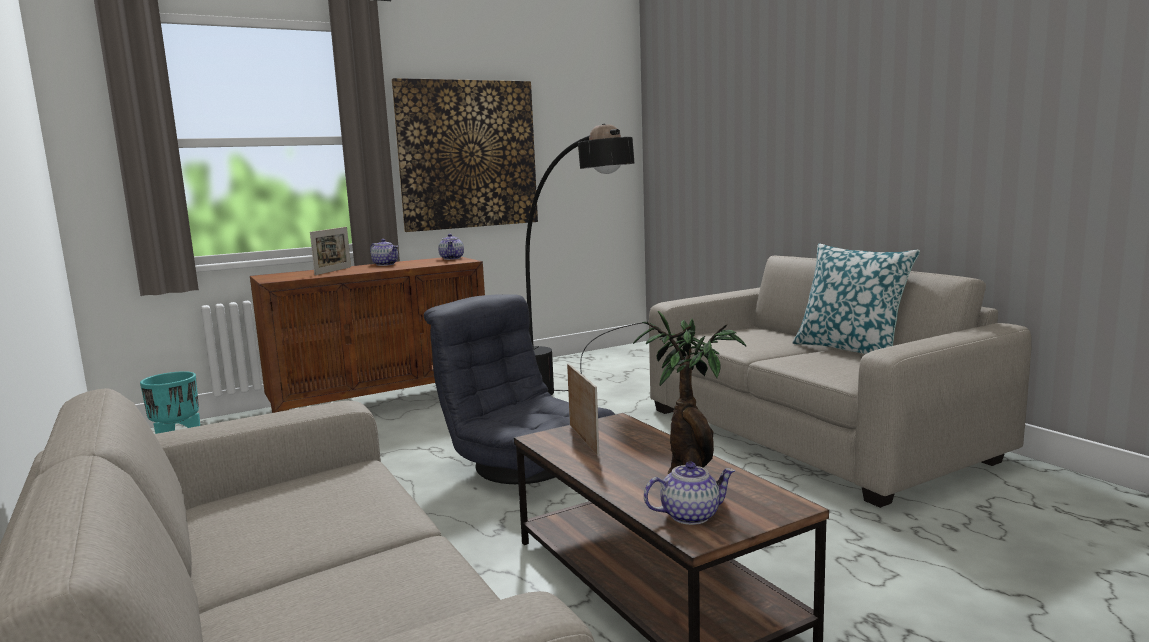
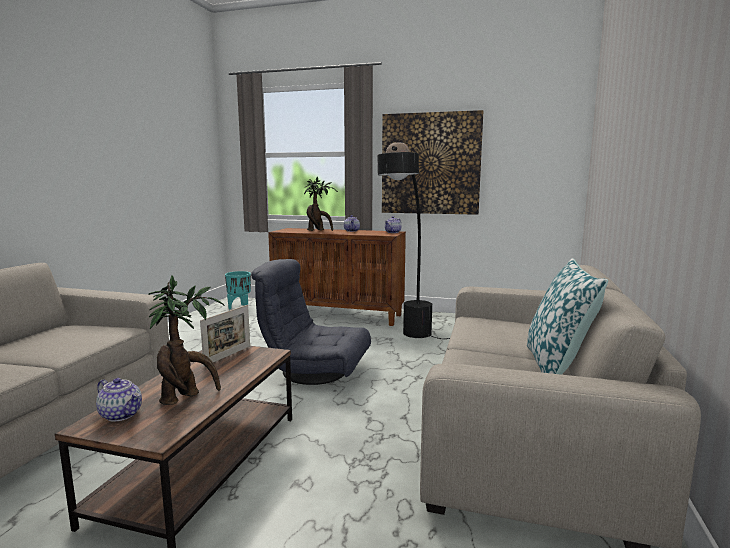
camera: 45 degrees right, 0 degrees up
(333, 271) = (318, 230): picture frame -> potted plant
(526, 466) = (315, 372): grey armchair -> grey armchair turned 75 degrees counterclockwise

